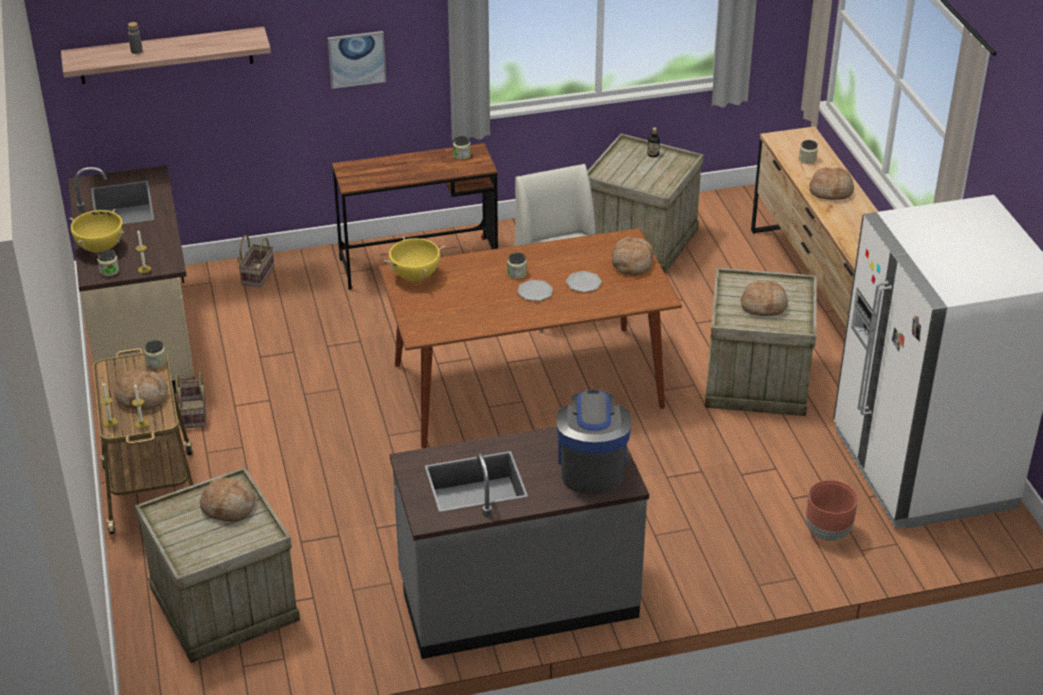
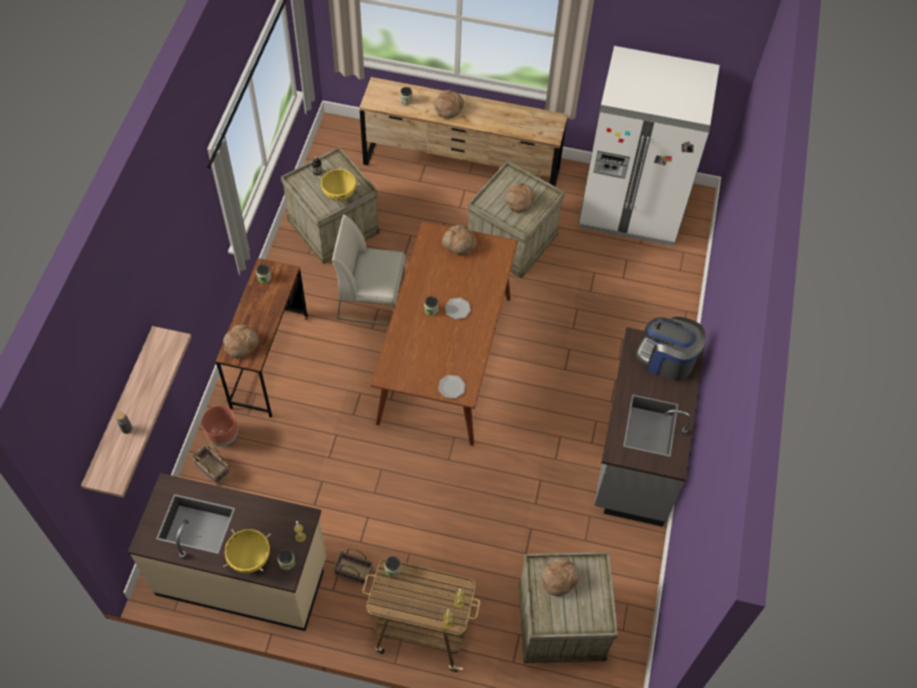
camera: 65 degrees left, 20 degrees up
(142, 397) = (429, 592): bread -> bread (241, 344)
(356, 59) = (188, 285): picture -> none
(415, 276) = (397, 368): yellow cooking pot -> yellow cooking pot (339, 194)
(584, 283) = (464, 278): plate -> plate (451, 387)
(828, 532) = (658, 277): brown planter -> brown planter (223, 436)

